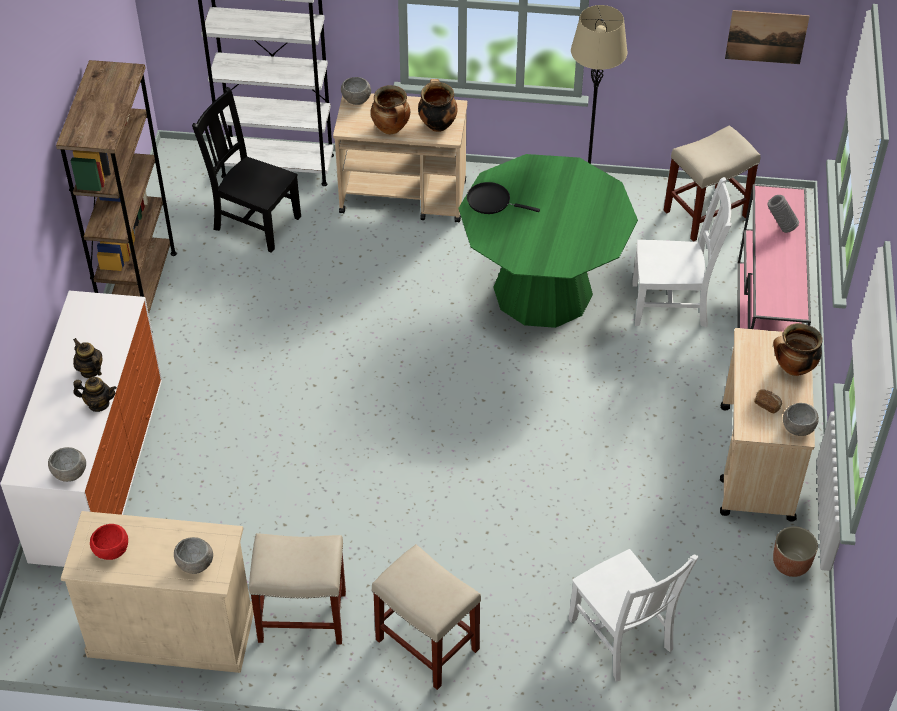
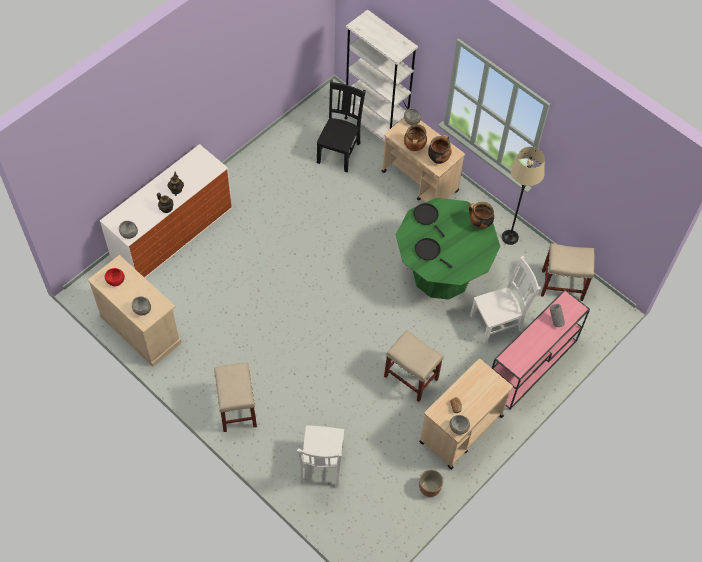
camera: 35 degrees right, 10 degrees up
(140, 290) = (259, 155): brown bookcase -> none
(254, 222) = (339, 151): black chair -> black chair turned 45 degrees clockwise
(304, 616) = (198, 360): beige stool -> beige stool (411, 378)
(537, 241) = (429, 251): none -> black frying pan
(672, 304) = (498, 322): white chair -> white chair turned 60 degrees counterclockwise
(766, 37) = (622, 216): picture -> none
(793, 368) = (486, 397): cooking pot -> cooking pot (479, 224)

